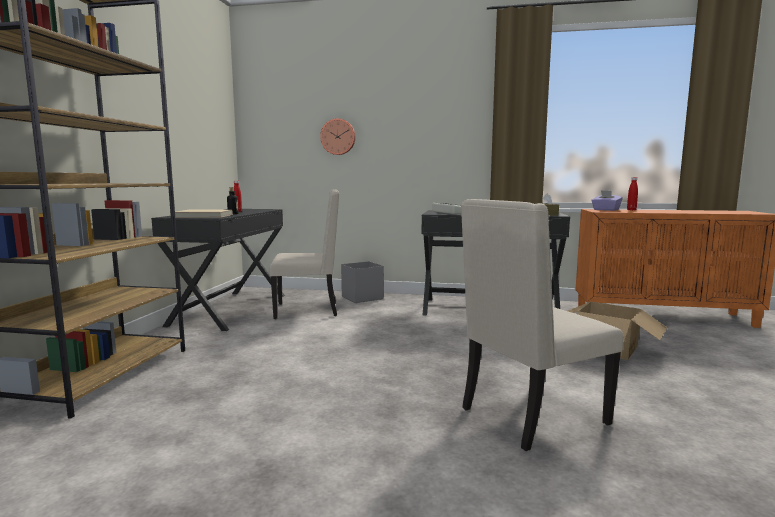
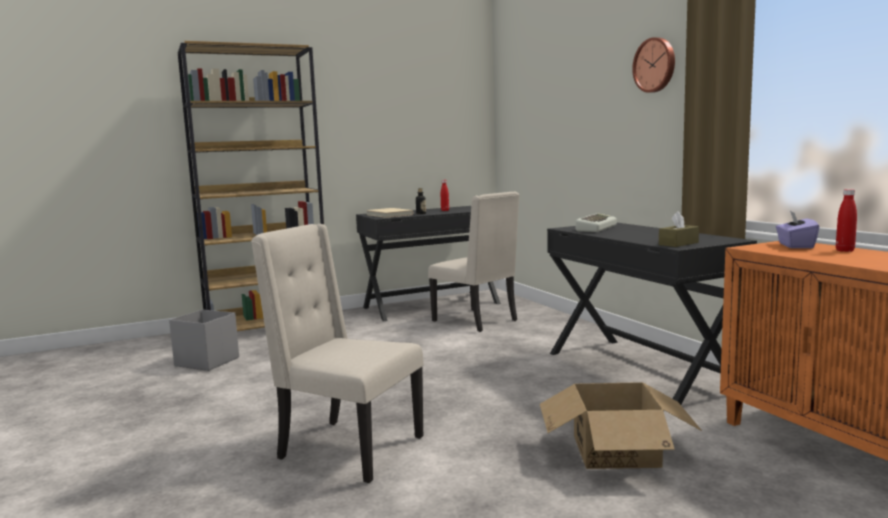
camera: 55 degrees right, 0 degrees up
(338, 137) = (558, 126): wall clock -> wall clock (655, 65)
(361, 298) = (554, 322): grey storage box -> grey storage box (207, 361)

